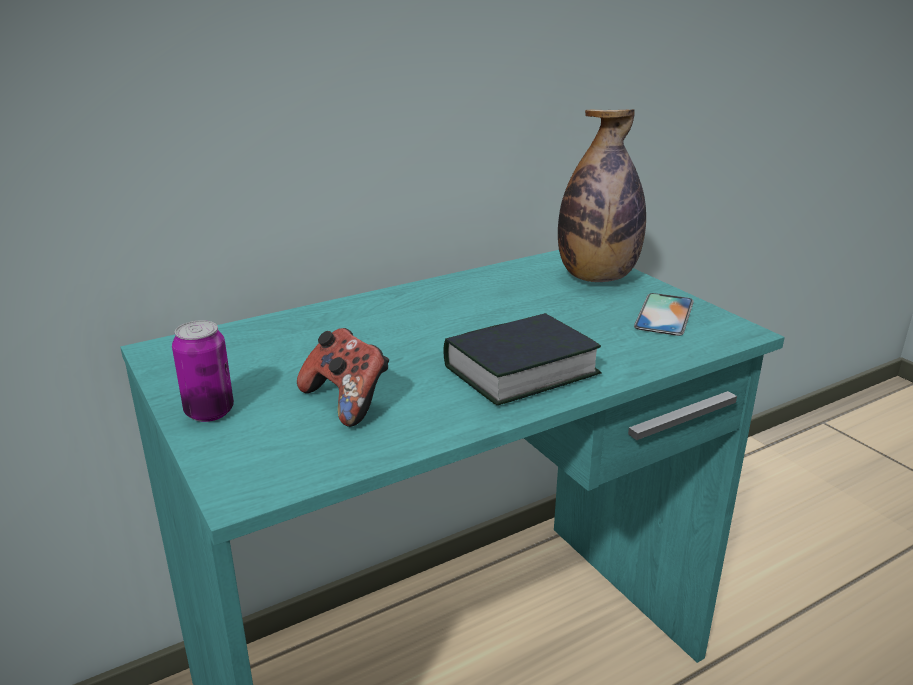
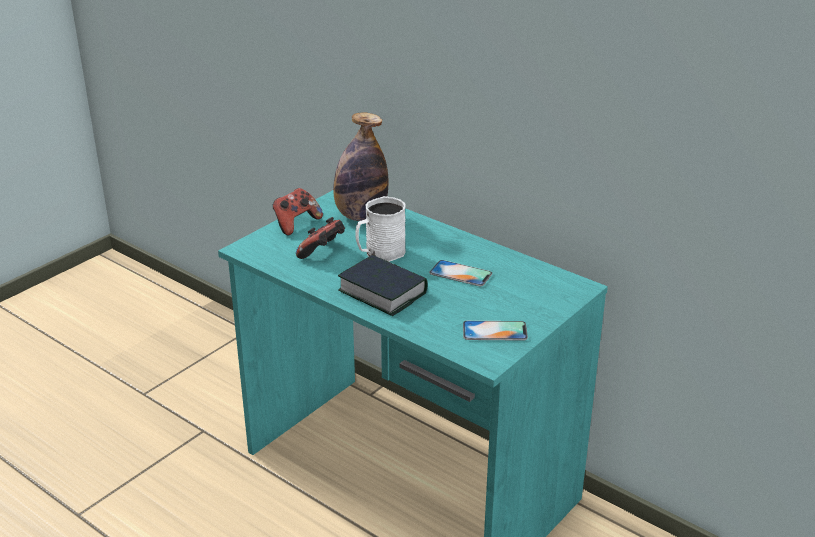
camera: 70 degrees right, 5 degrees up
(209, 412) = (296, 224): can -> game controller
(397, 353) = (380, 253): none -> white mug
(502, 309) = (460, 273): none -> phone
(597, 277) = (541, 299): bottle -> bottle (361, 216)

